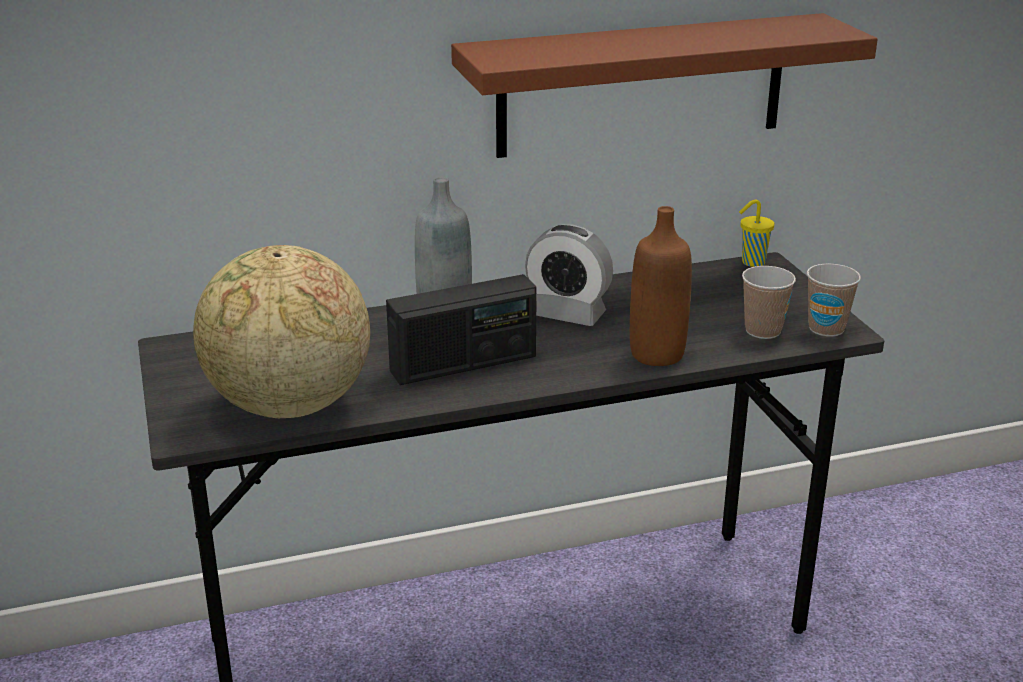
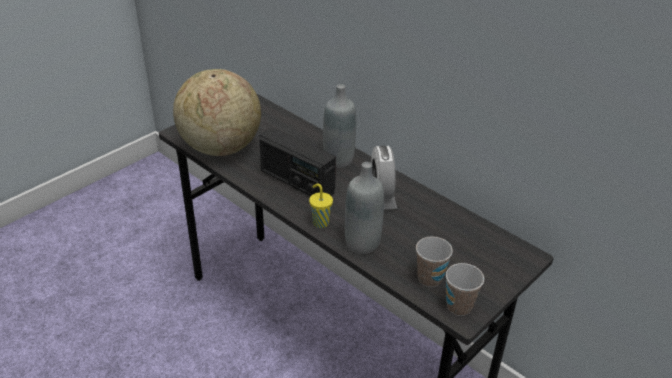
camera: 60 degrees right, 10 degrees up
(642, 85) = (487, 96): brown shelf -> none
(657, 354) = (362, 243): brown bottle -> grey bottle
(751, 262) = (523, 249): yellow cup -> yellow cup (320, 222)

